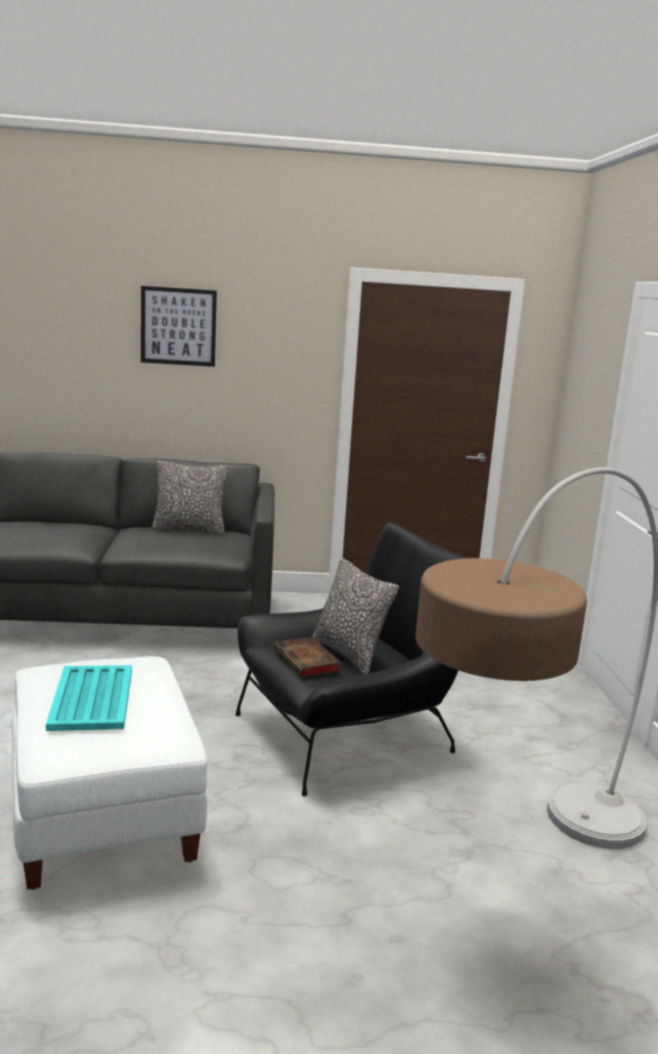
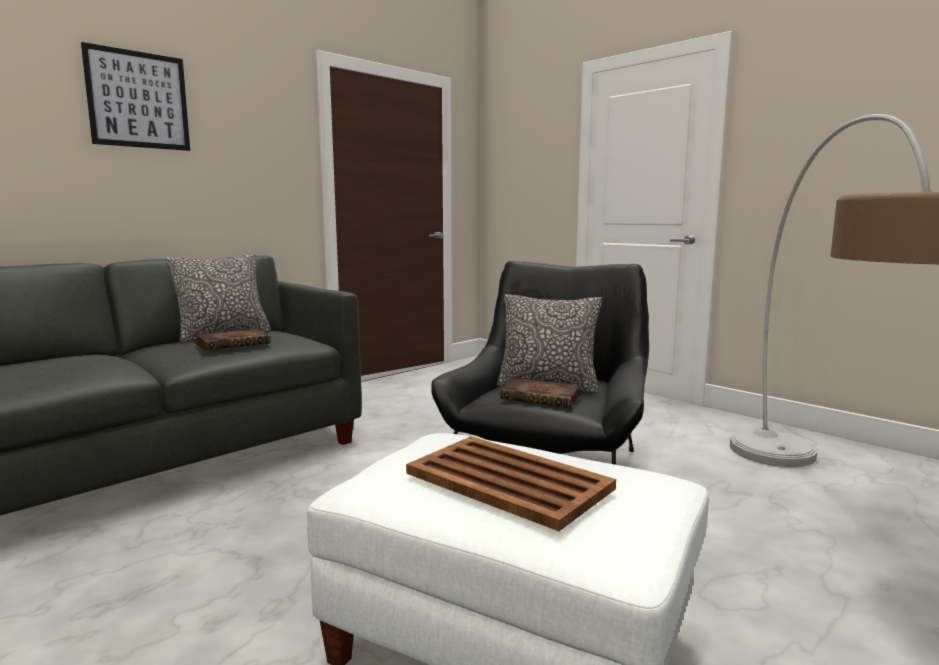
camera: 40 degrees left, 5 degrees down
(91, 699) = (509, 481): turquoise tray -> brown tray
(172, 541) = (234, 343): none -> book

